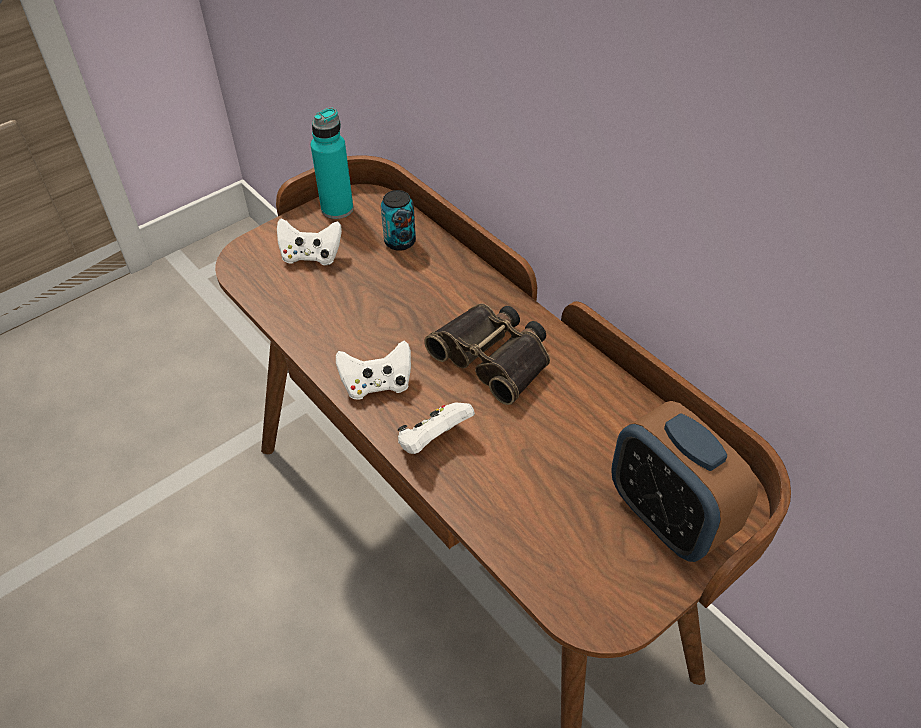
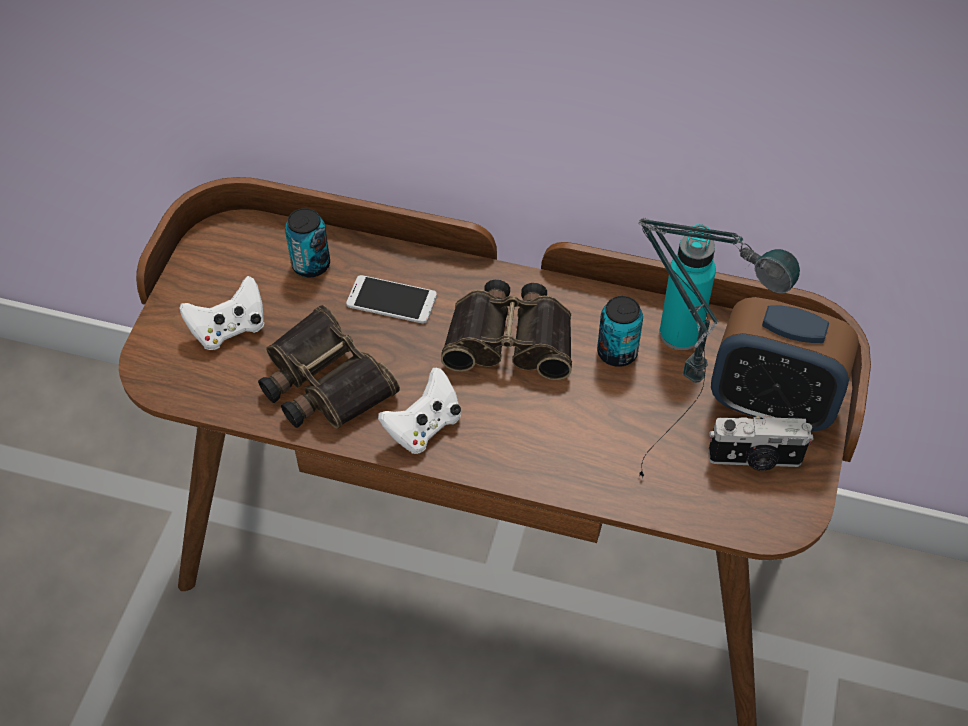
camera: 35 degrees left, 5 degrees up
(337, 209) = (207, 260): turquoise bottle -> turquoise bottle (680, 333)
(337, 319) = (322, 382): none -> binoculars
(433, 289) = (391, 300): none -> phone
(433, 441) = (524, 450): white game controller -> none
(528, 523) = (667, 475): none -> table lamp
(568, 408) = (617, 352): none -> can
(614, 554) = (755, 459): none -> camera

